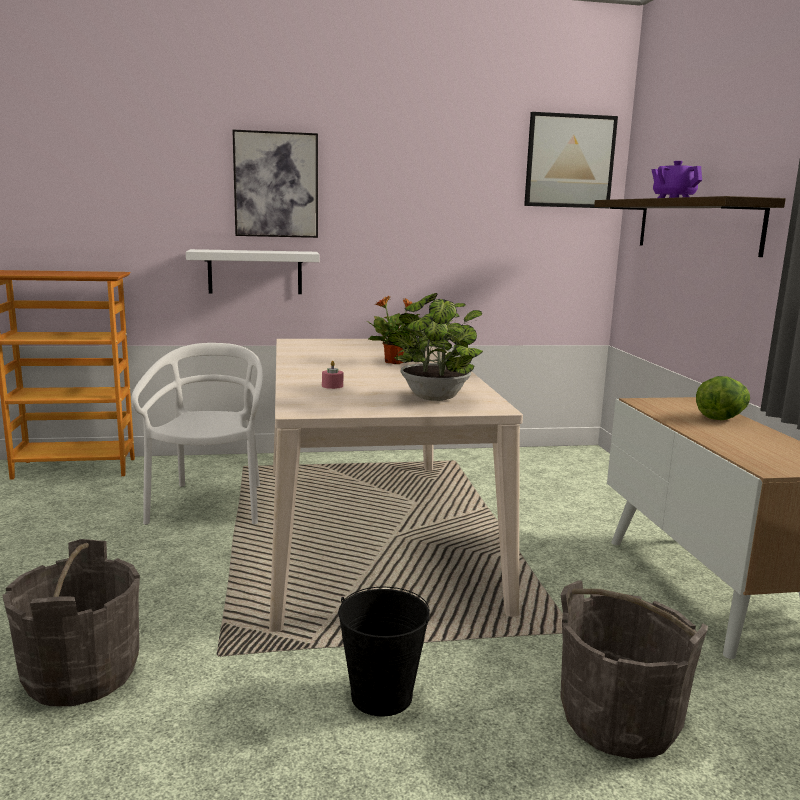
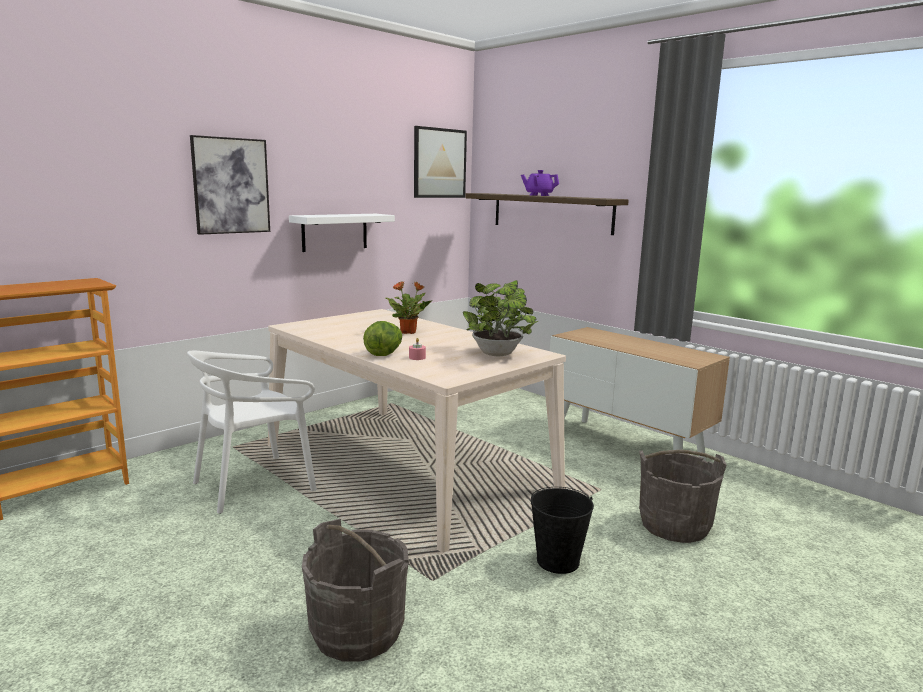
camera: 35 degrees left, 0 degrees up
(210, 505) = (254, 484): white chair -> white chair turned 90 degrees counterclockwise
(255, 272) = (216, 266): white shelf -> white shelf (334, 232)
(721, 418) = (621, 338): lettuce -> lettuce (384, 353)

